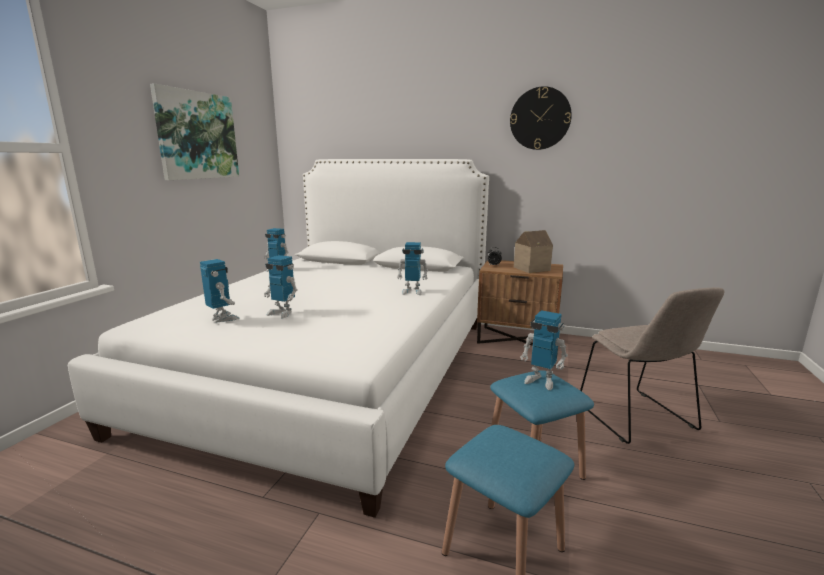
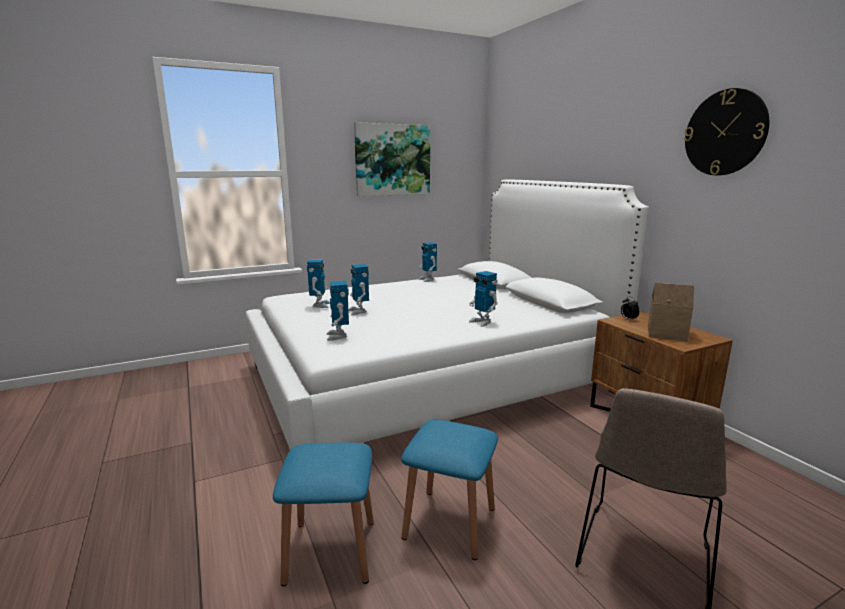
camera: 45 degrees right, 0 degrees up
(541, 380) = (456, 433): toy robot -> toy robot (338, 336)

